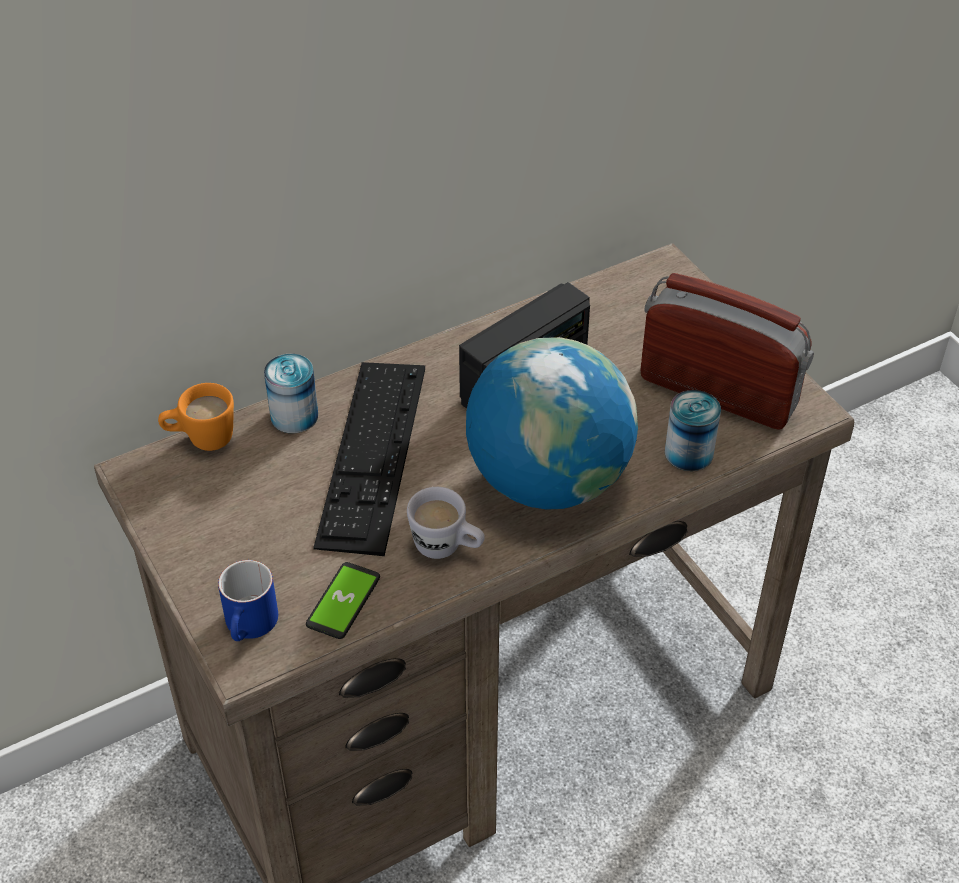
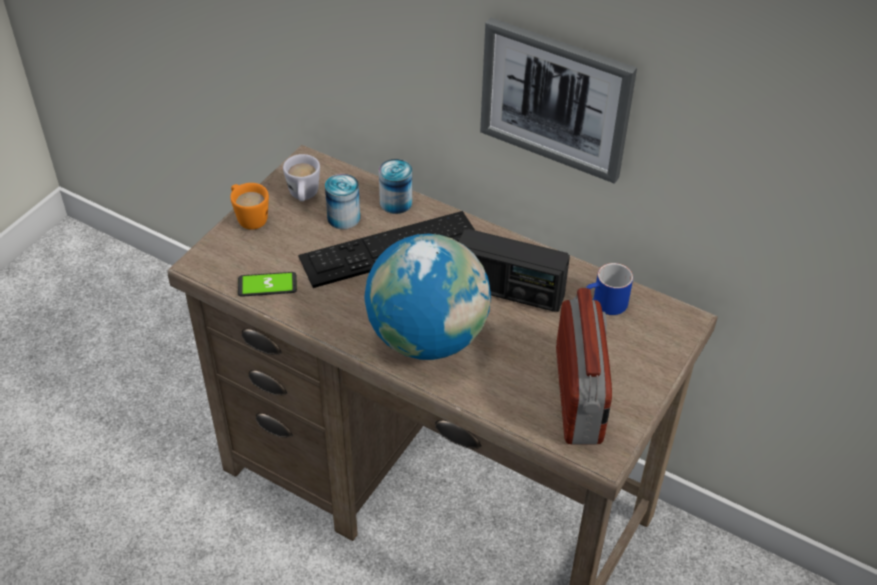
camera: 60 degrees right, 0 degrees up
(201, 439) = (349, 174): orange mug -> orange mug (249, 217)
(251, 627) = (226, 256): blue mug -> blue mug (604, 305)
(446, 128) = (556, 99): none -> picture
(447, 548) = (337, 313): white mug -> white mug (303, 197)
(689, 453) = (506, 400): can -> can (343, 217)

